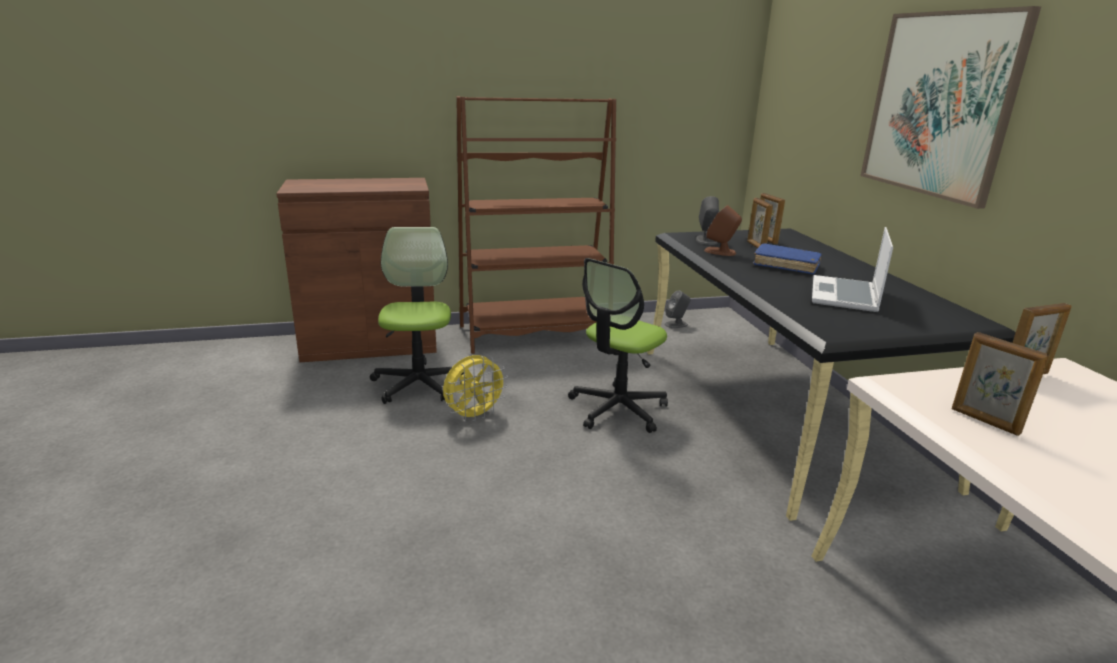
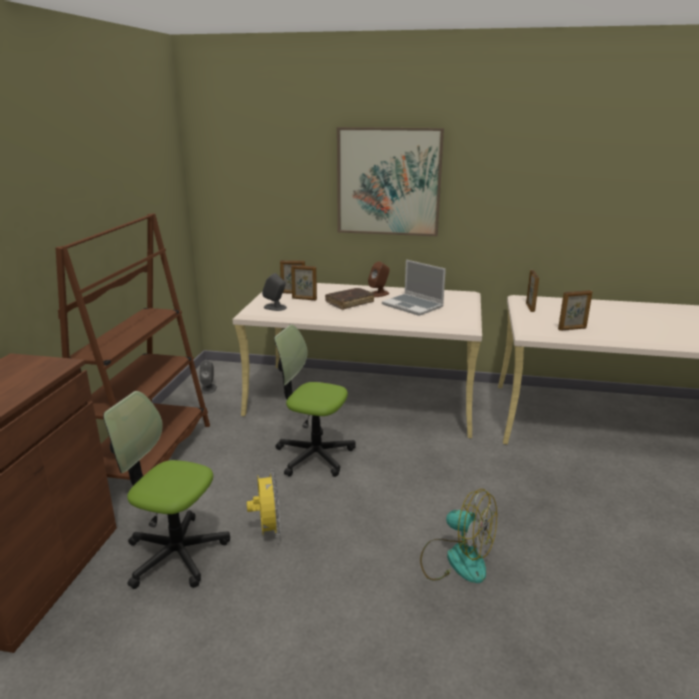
camera: 65 degrees left, 0 degrees up
(498, 548) = (456, 559): none -> fan
(617, 409) = (314, 455): office chair -> office chair turned 135 degrees clockwise
(720, 252) = (305, 310): brown speaker -> brown speaker (379, 294)
(779, 411) = (363, 398): black desk -> beige desk
(786, 265) = (349, 303): blue book -> brown book

